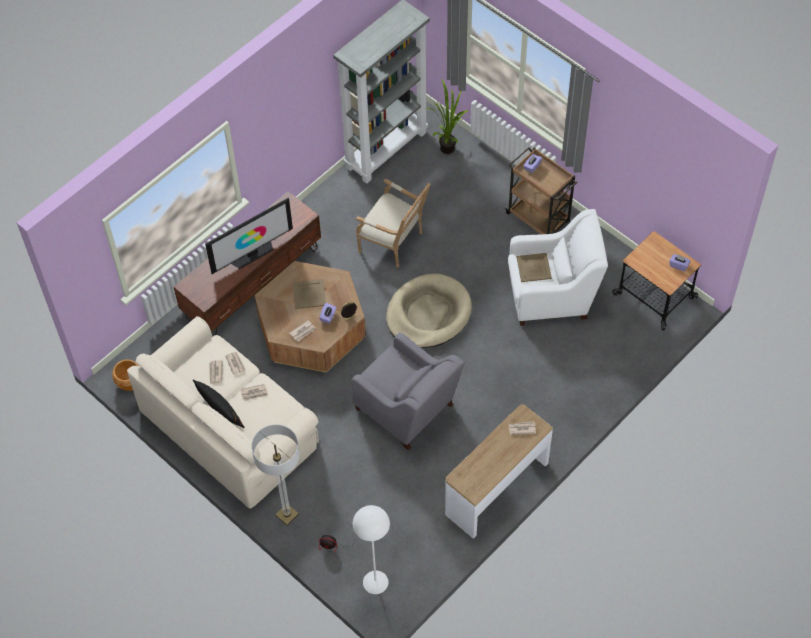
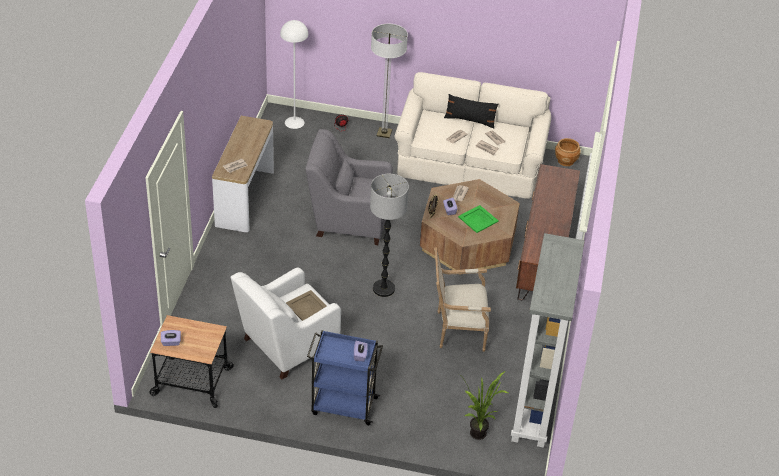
camera: 145 degrees right, 15 degrees down
(252, 253) = (544, 213): television -> none
(309, 294) = (478, 219): beige tray -> green tray
(428, 314) = (383, 288): beige dog bed -> floor lamp
(538, 218) = (343, 405): brown cart -> blue cart

